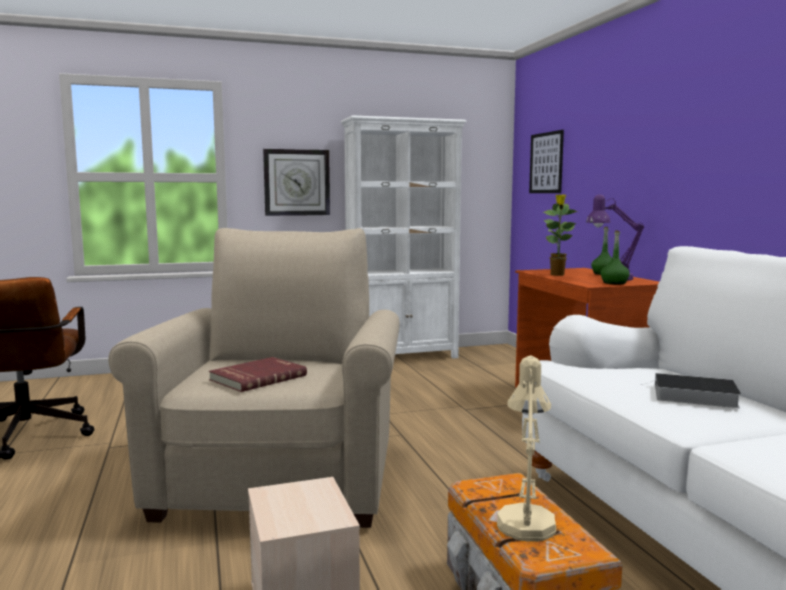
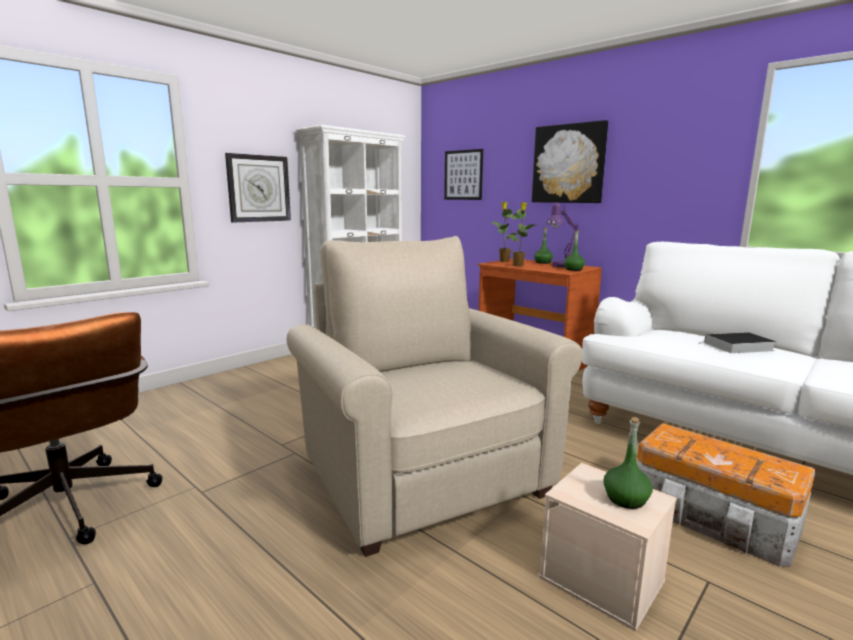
camera: 30 degrees left, 5 degrees up
(257, 377) = (438, 387): red book -> none
(307, 511) = (626, 499): none -> green bottle
(526, 519) = (730, 457): beige table lamp -> none
(641, 144) = (568, 164): none -> picture

